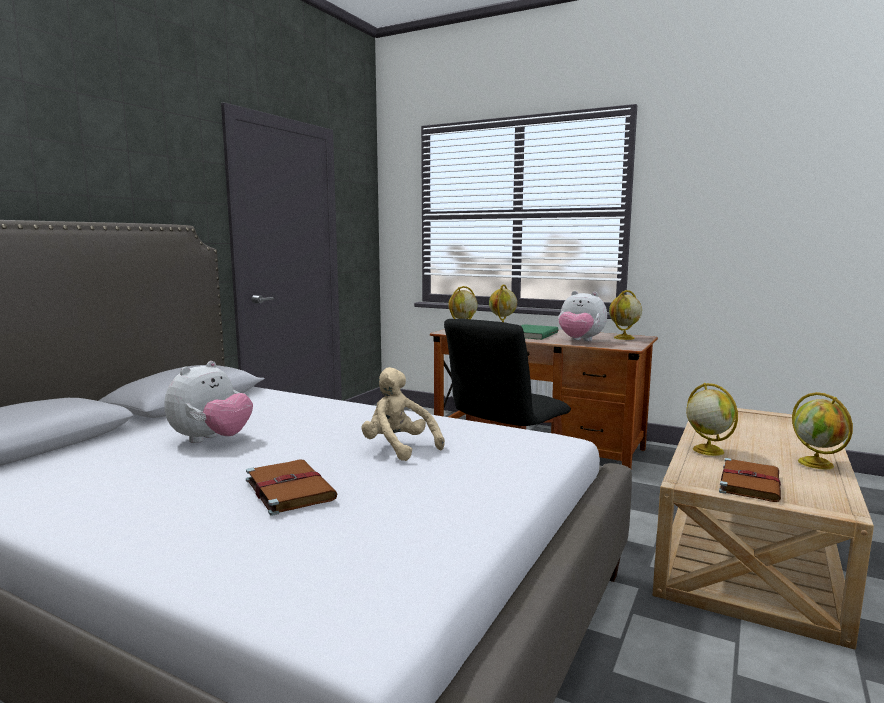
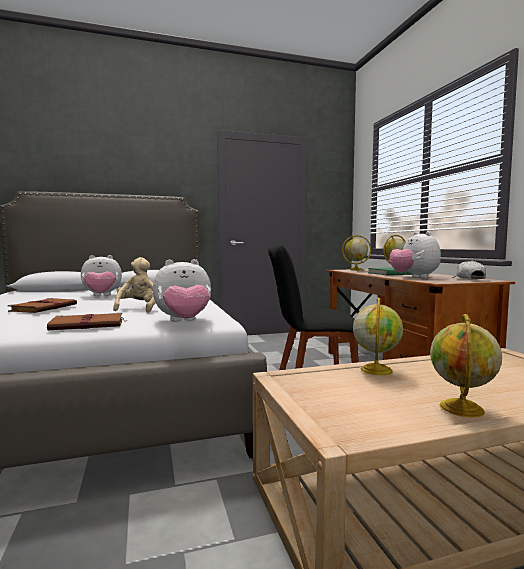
camera: 45 degrees right, 5 degrees down
(537, 450) = (184, 321): none -> plush toy
(624, 338) = (468, 279): globe -> white cap
(749, 482) = (327, 393): brown book -> brown book (89, 325)

